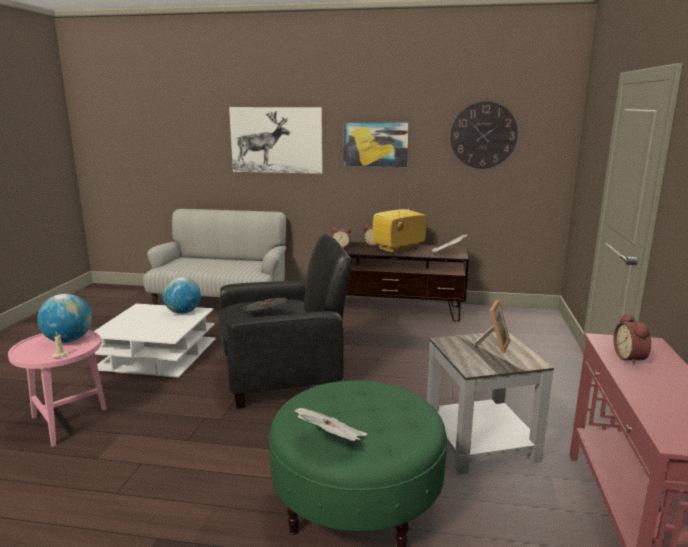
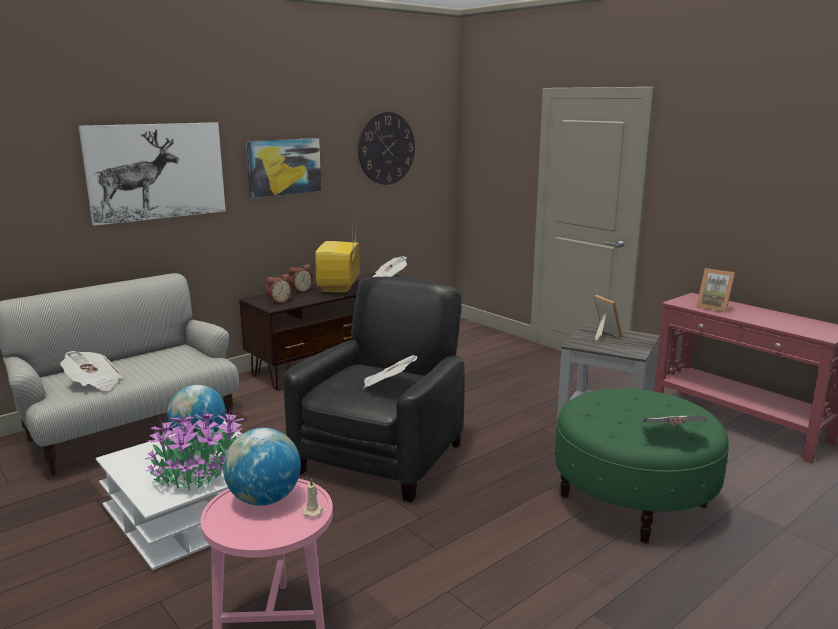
camera: 50 degrees left, 0 degrees up
(142, 328) = (199, 473): none -> potted plant
(188, 267) = (94, 384): none -> newspaper
(631, 358) = (714, 307): alarm clock -> picture frame

